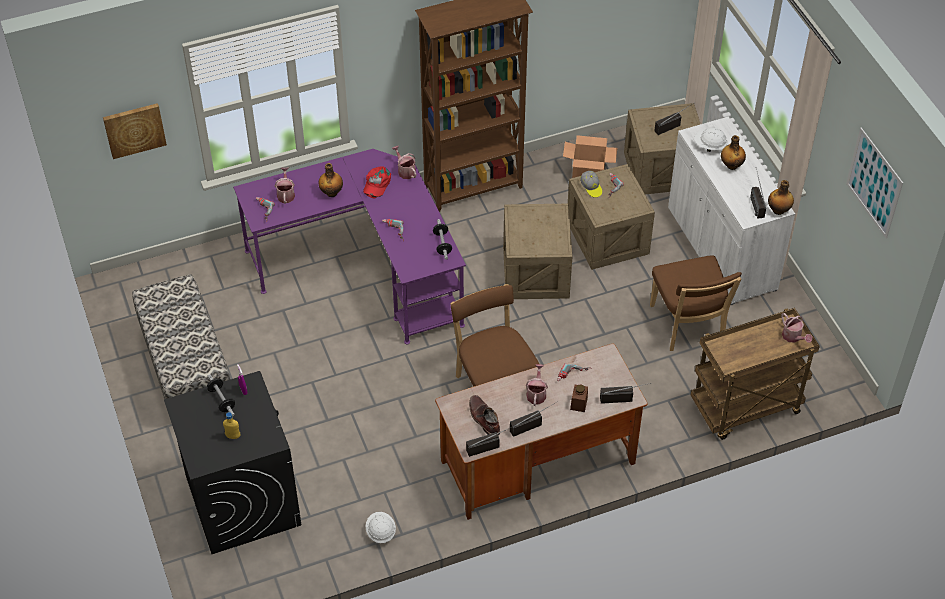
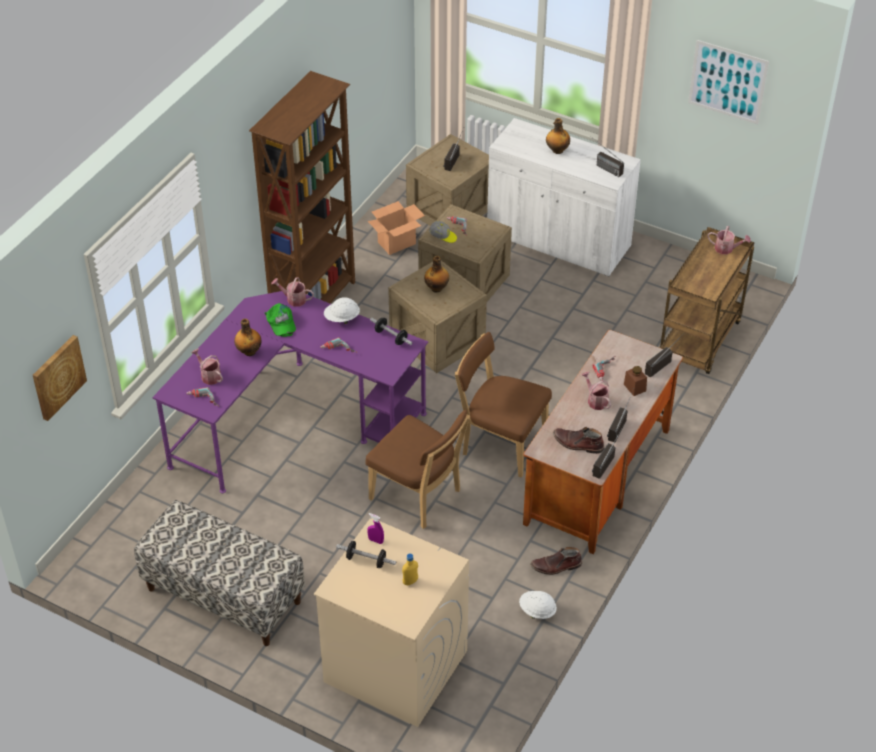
camera: 40 degrees left, 5 degrees down
(242, 500) = (394, 666): black washing machine -> beige washing machine
(376, 184) = (281, 323): red cap -> green cap
(430, 509) = (556, 566): none -> brown boot
(688, 326) = (596, 309): brown chair -> brown chair (418, 497)
(709, 146) = (525, 145): white hard hat -> white hard hat (342, 318)
(779, 210) = (627, 163): bottle -> bottle (437, 288)

